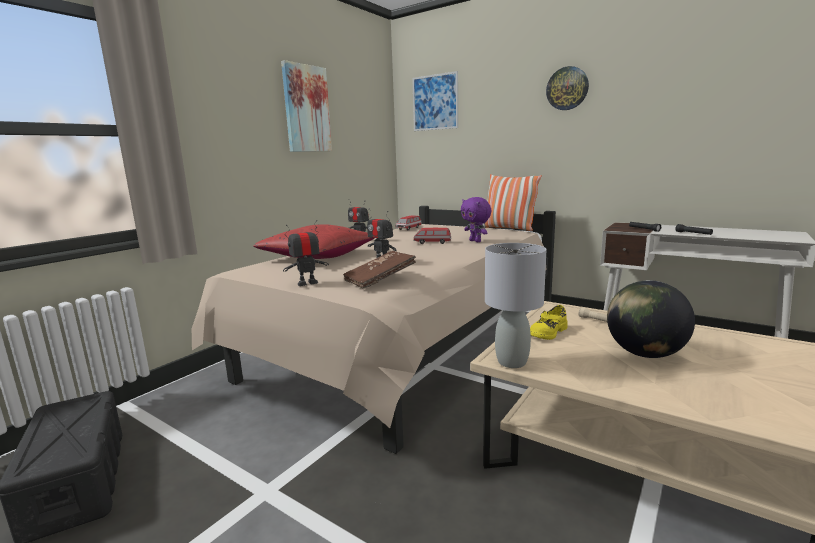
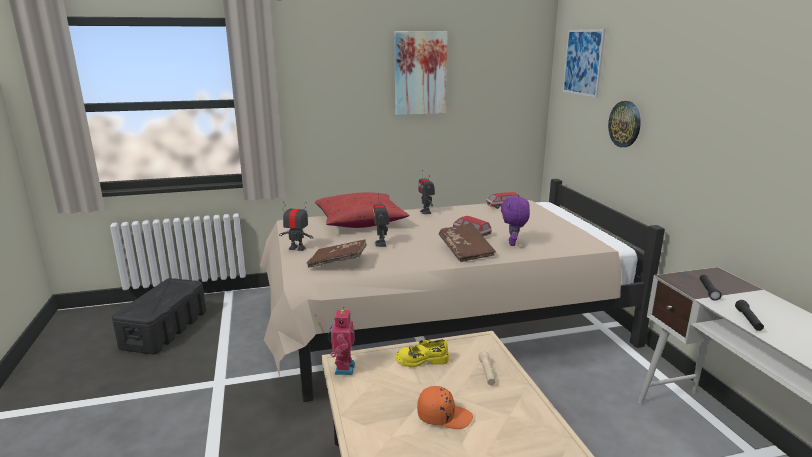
camera: 40 degrees right, 5 degrees up
(458, 251) = (466, 251): none -> brown book
(508, 229) = (596, 235): pillow -> none
(512, 362) = (343, 368): grey table lamp -> toy robot
(567, 88) = (700, 72): wall clock -> wall clock (625, 124)
(645, 354) = (444, 416): globe -> orange cap

